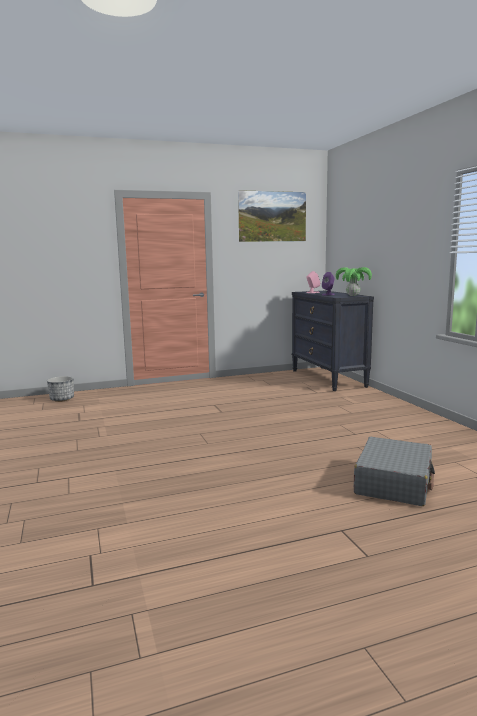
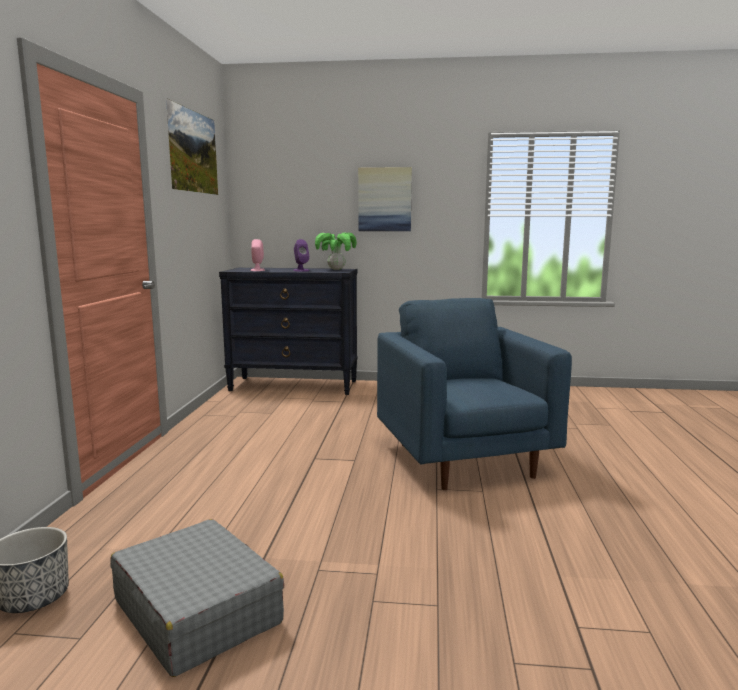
camera: 65 degrees left, 0 degrees up
(252, 433) = (464, 460): none -> blue armchair
(391, 240) = (385, 199): none -> picture
(394, 482) = (638, 436): grey suitcase -> grey suitcase (197, 611)

